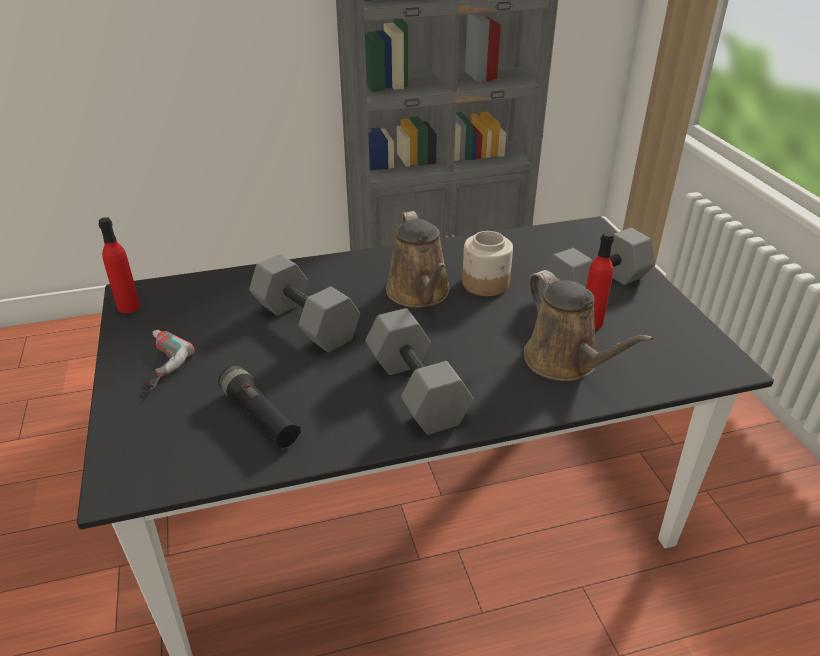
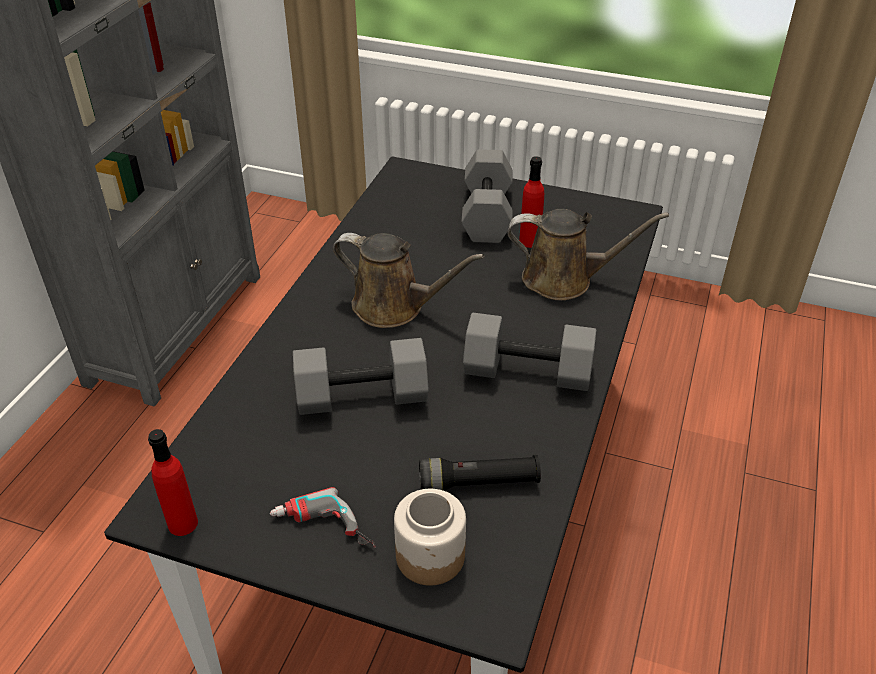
camera: 55 degrees left, 5 degrees up
(486, 283) = (421, 264): jar -> jar (431, 556)

